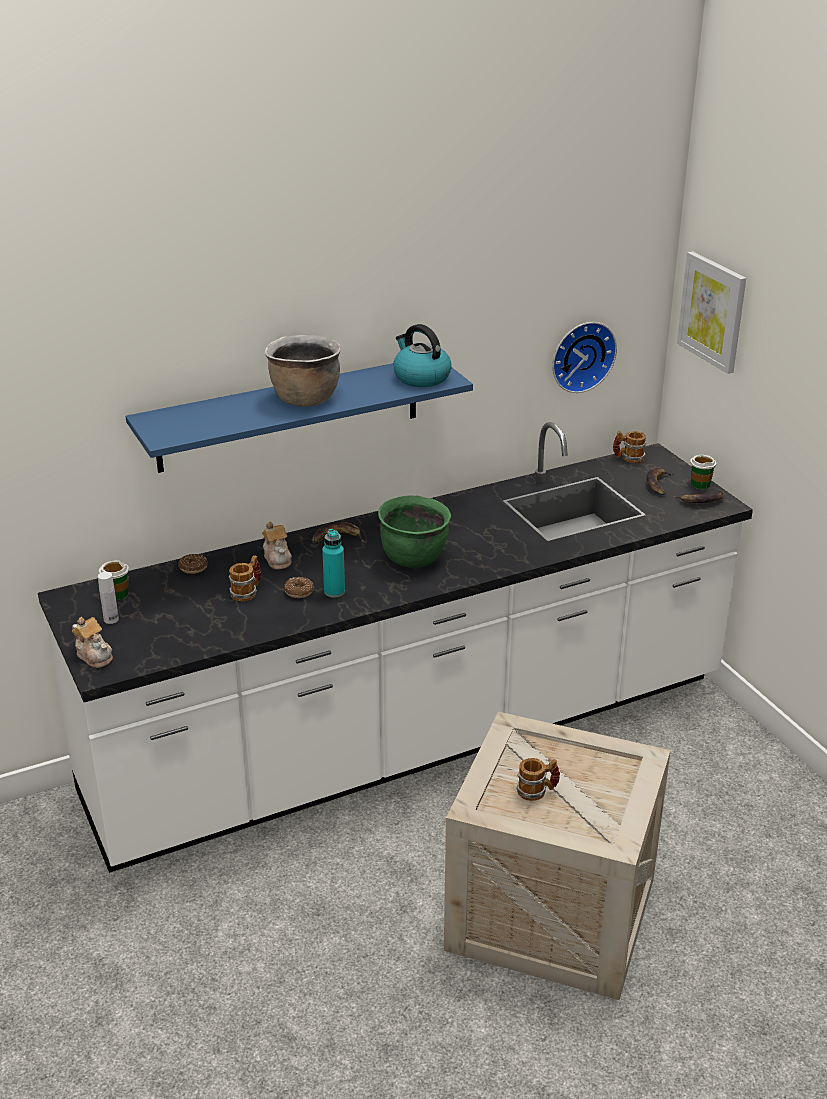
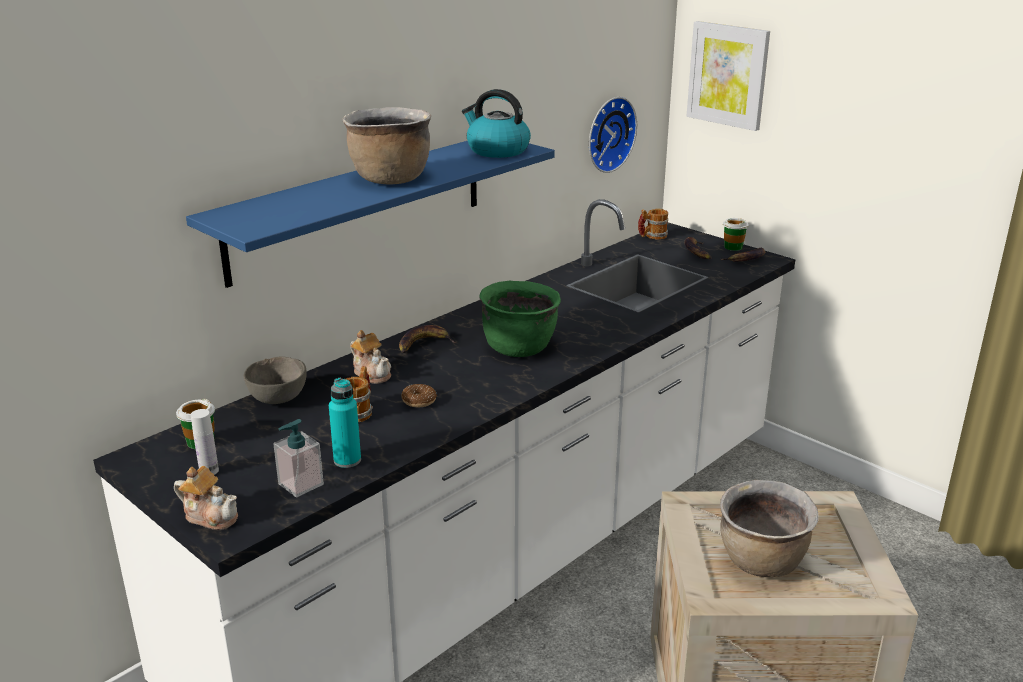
camera: 20 degrees left, 5 degrees down
(169, 644) = (300, 484): none -> soap dispenser
(193, 568) = (279, 399): donut -> grey bowl
(334, 592) = (458, 394): turquoise bottle -> turquoise bottle (347, 460)
(537, 791) = (761, 562): mug -> brown cooking pot

